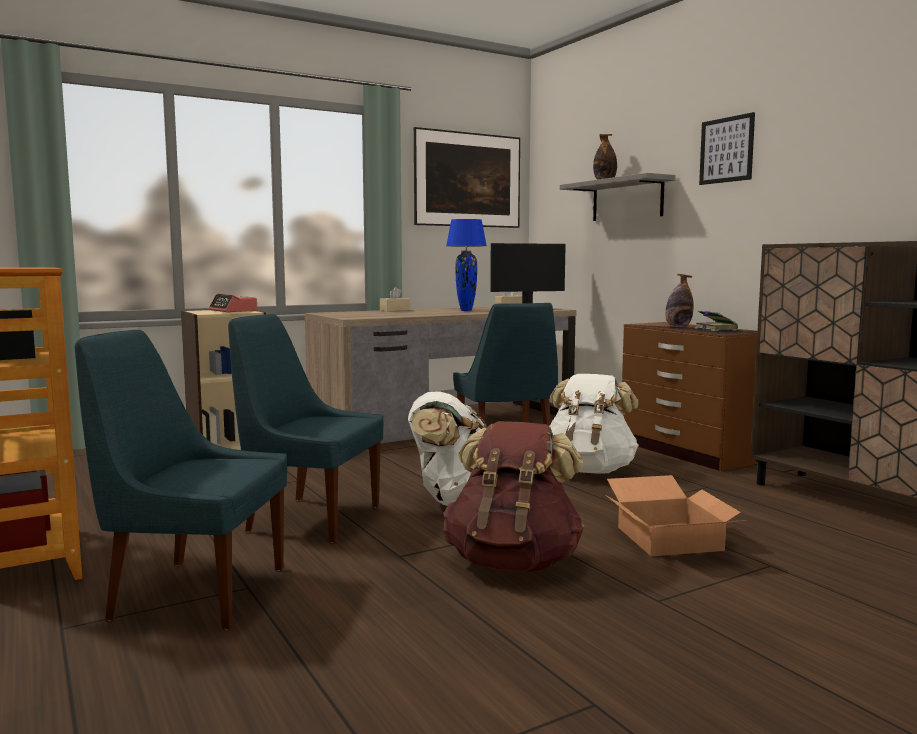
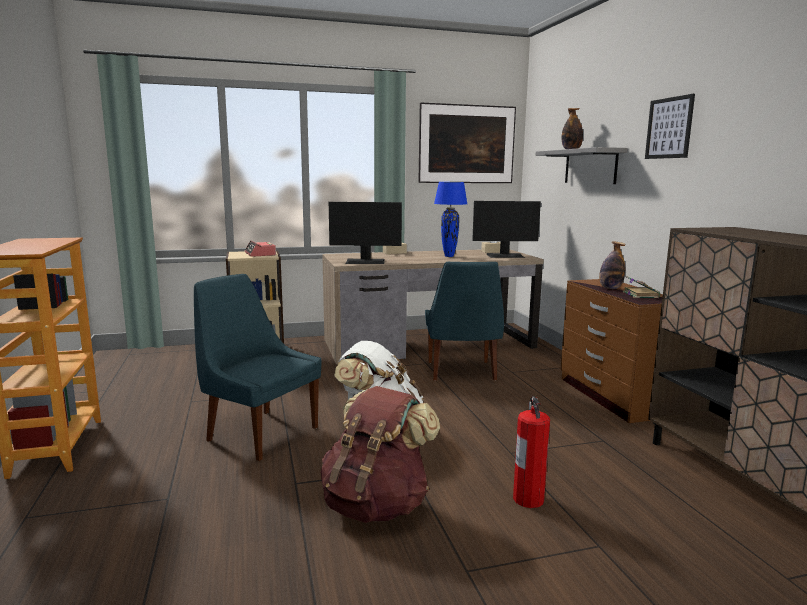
camera: 15 degrees right, 5 degrees up
(193, 592) = (129, 497): blue chair -> none
(375, 316) = (365, 261): none -> monitor
(588, 471) = (509, 409): white backpack -> none
(671, 539) = (528, 498): cardboard box -> fire extinguisher

